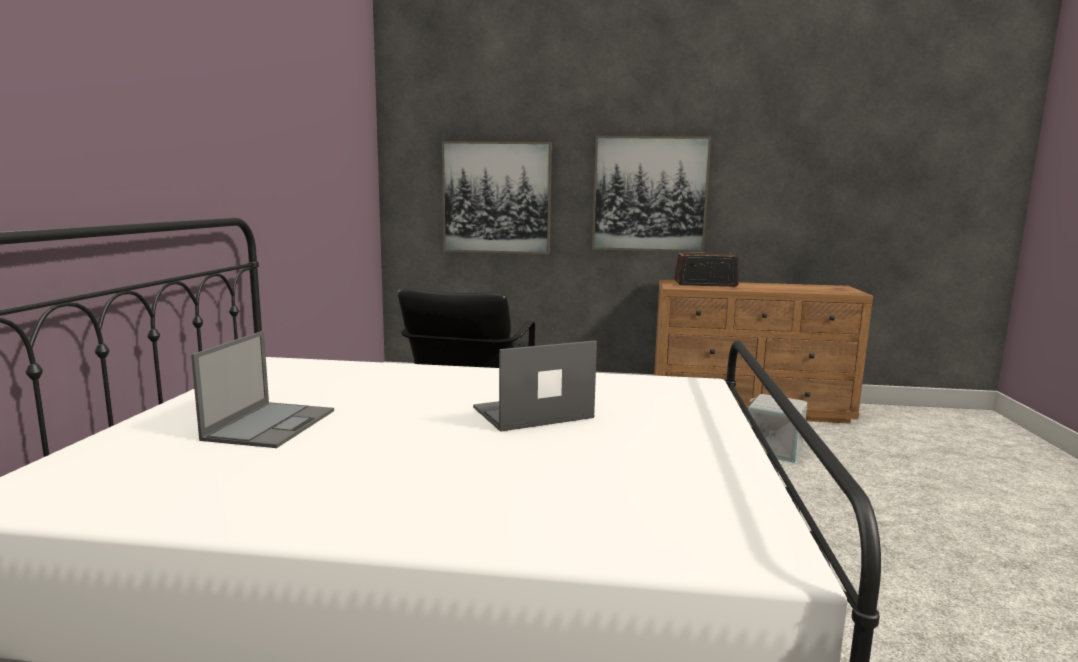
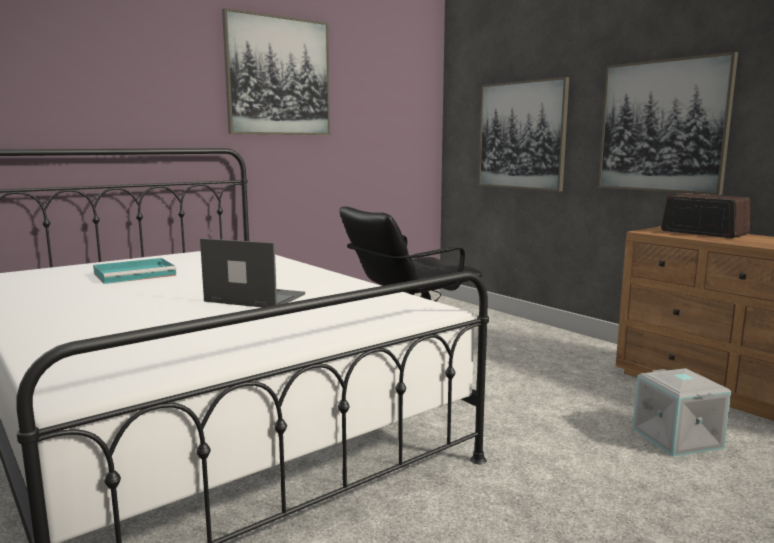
camera: 45 degrees right, 0 degrees up
(265, 115) = (278, 76): none -> picture
(271, 424) = (136, 274): laptop -> turquoise tray

